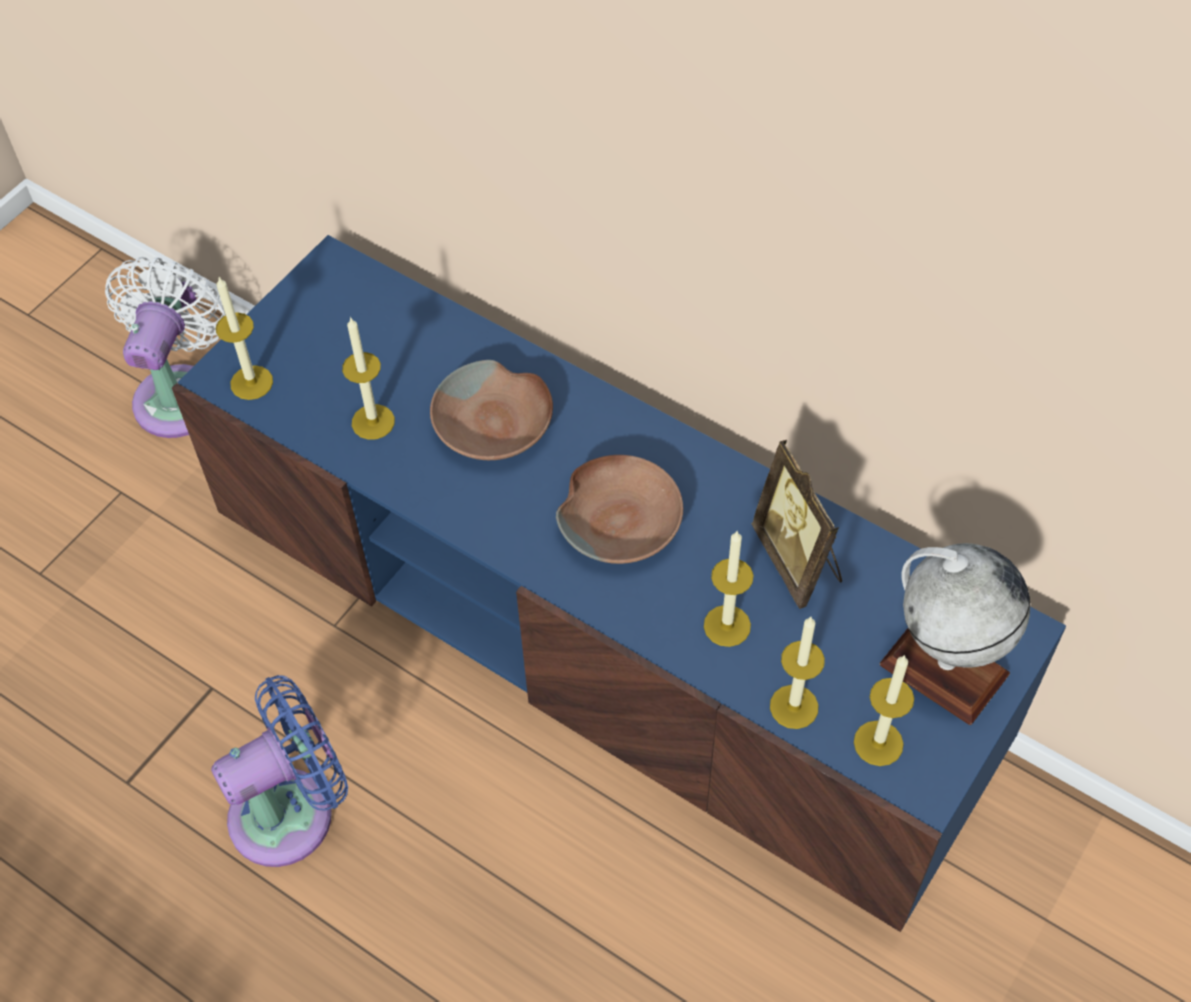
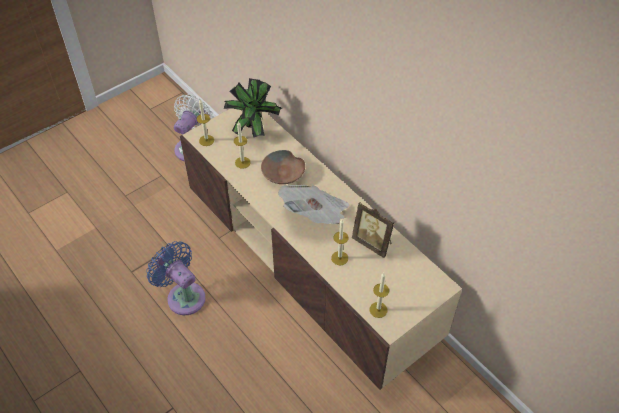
camera: 15 degrees right, 5 degrees down
(292, 811) = (183, 296): blue fan -> blue fan turned 120 degrees counterclockwise
(371, 323) = (253, 130): none -> potted plant
(601, 651) = (310, 270): blue tv stand -> beige tv stand
(621, 521) = (315, 215): brown bowl -> newspaper
(794, 706) = (353, 290): candle -> none
(798, 560) = (373, 243): picture frame -> picture frame turned 45 degrees counterclockwise
(943, 669) = (411, 291): globe -> none

